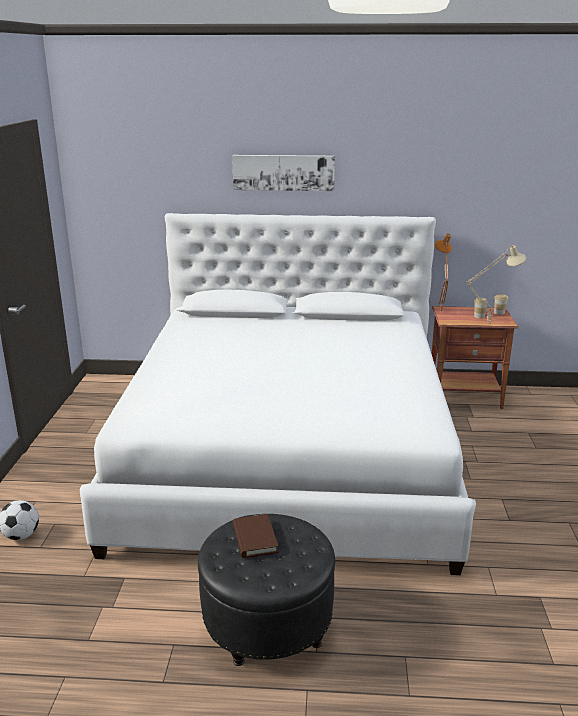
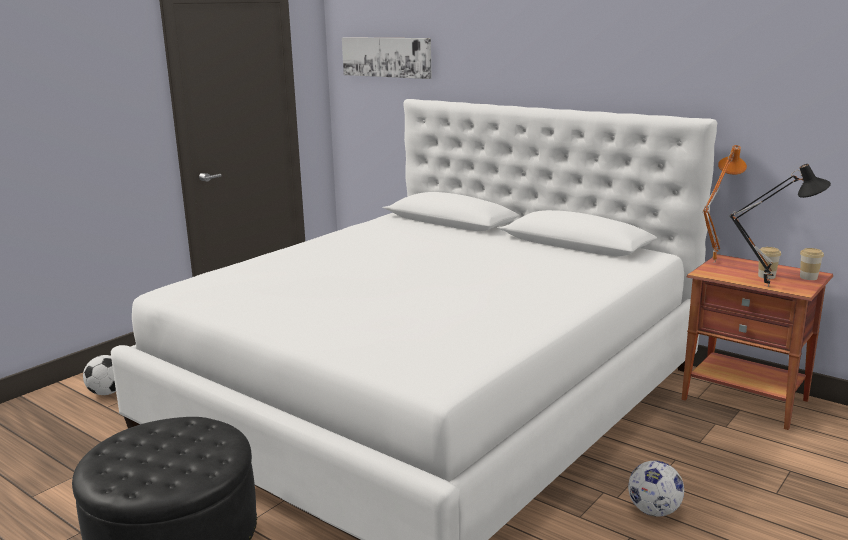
camera: 35 degrees right, 5 degrees down
(255, 538) = (170, 439): brown book -> none
(283, 172) = (533, 53): picture -> picture (386, 57)
(488, 323) = (767, 285): beige table lamp -> black table lamp
(495, 479) = (653, 511): none -> football

